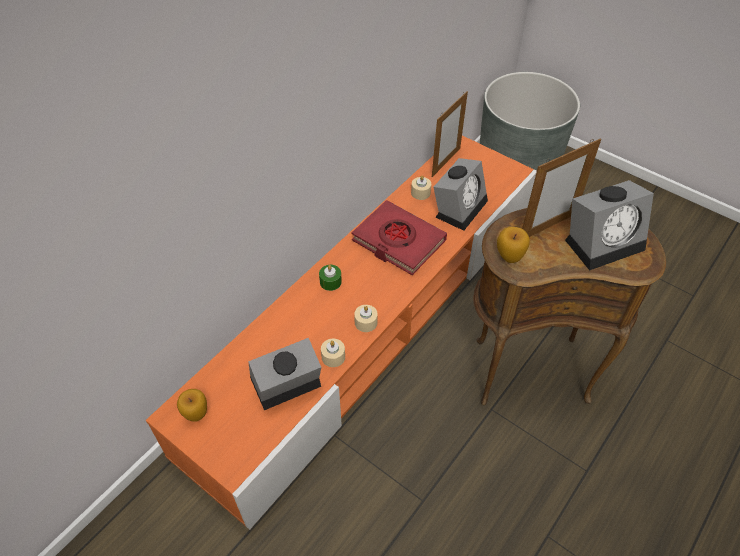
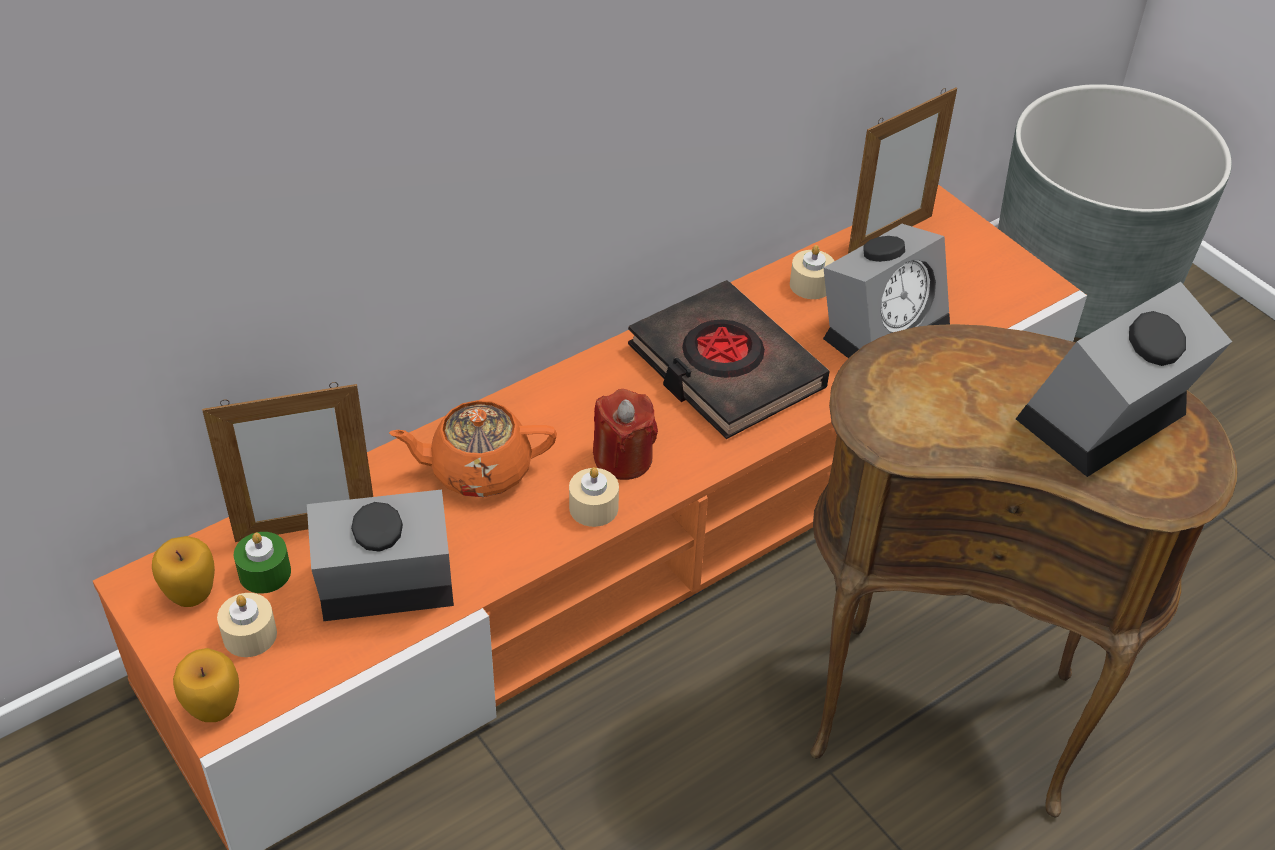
camera: 15 degrees right, 5 degrees down
(307, 317) = (478, 470): none -> orange teapot
(330, 282) = (553, 414): green candle -> green candle (265, 573)
(333, 357) = (500, 556): beige candle -> beige candle (250, 635)
(370, 295) = (623, 458): none -> red candle
(398, 241) = (724, 368): red book -> black book
(509, 257) = (881, 408): apple -> apple (214, 708)
(547, 227) = (991, 369): picture frame -> picture frame (306, 528)
(604, 241) = (1104, 424): alarm clock -> alarm clock turned 150 degrees clockwise

